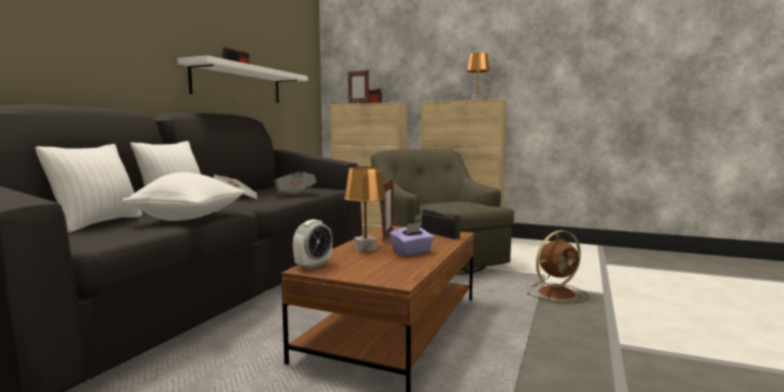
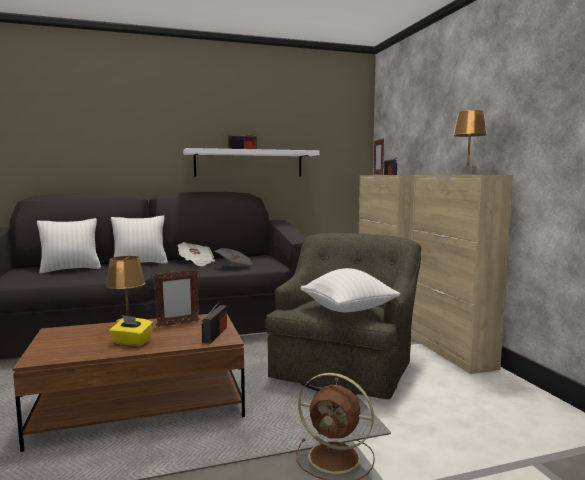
camera: 50 degrees right, 0 degrees up
(189, 219) = (100, 276): white pillow -> white pillow (348, 311)
(313, 265) = (64, 329): alarm clock -> none
(412, 252) = (132, 342): purple tissue box -> yellow tissue box

